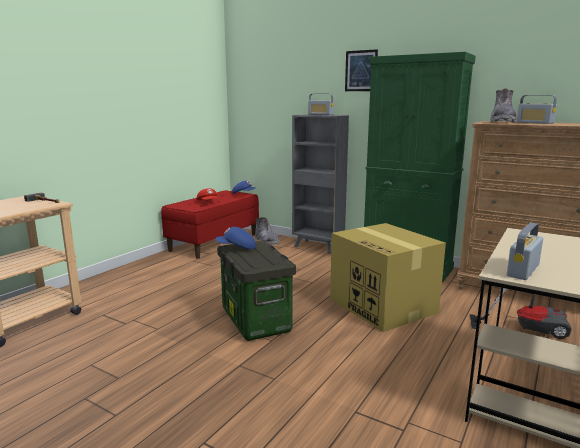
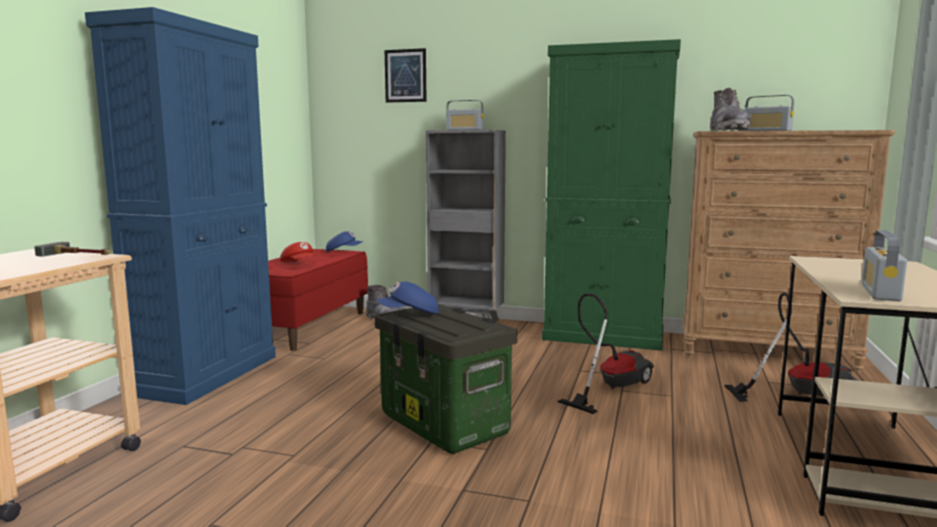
camera: 15 degrees left, 5 degrees down
(140, 270) = (207, 374): none -> blue cabinet
(361, 71) = (520, 69): picture -> picture (405, 75)
(383, 306) = (610, 387): cardboard box -> vacuum cleaner

